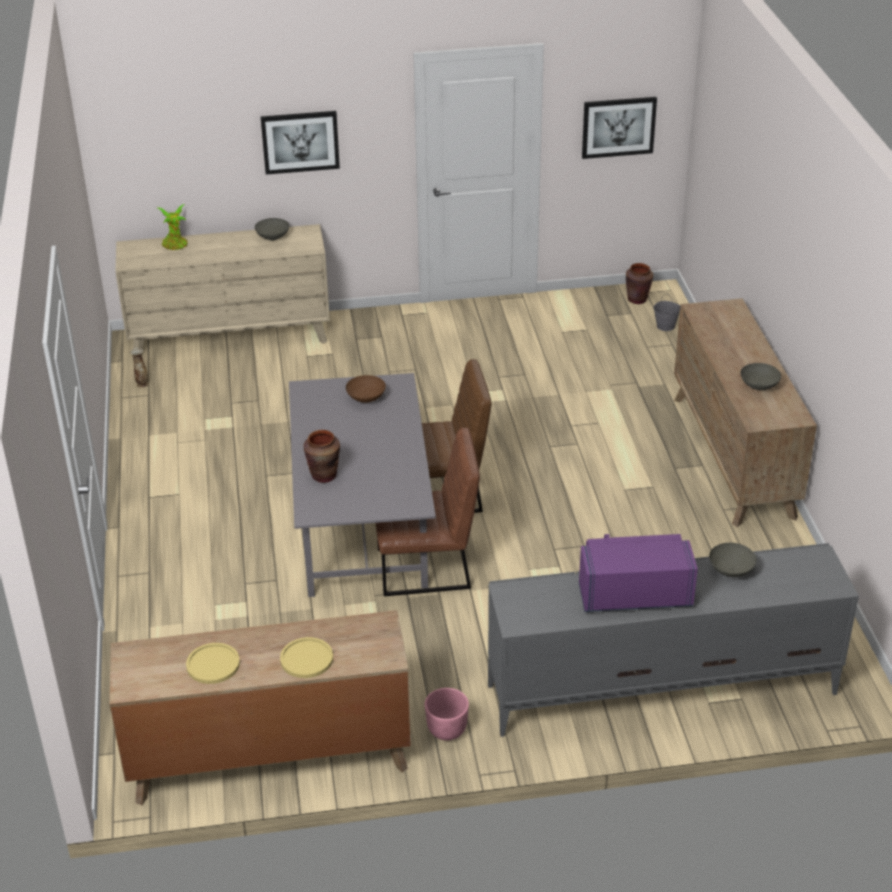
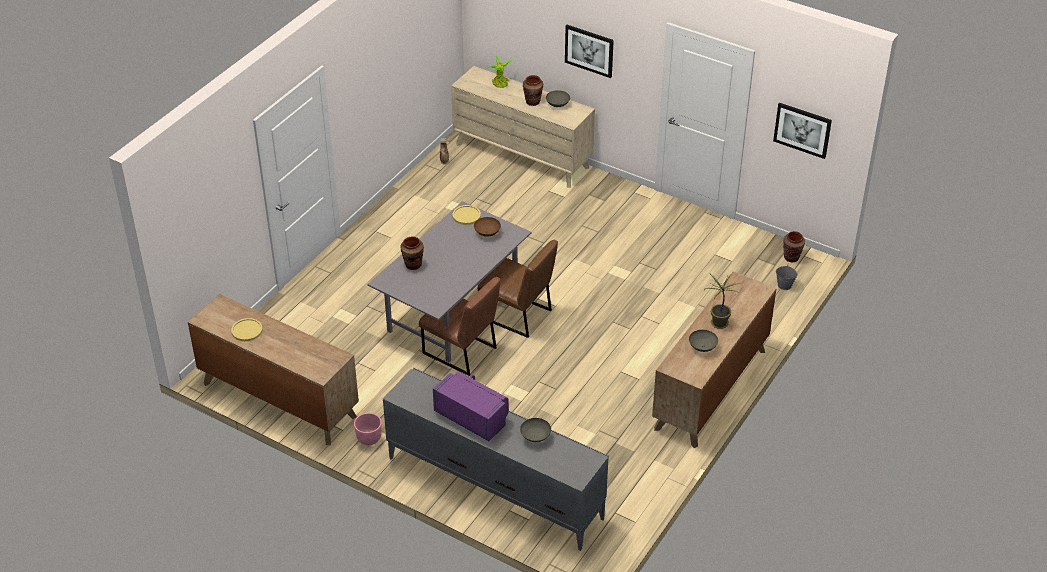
camera: 40 degrees right, 5 degrees up
(239, 247) = (532, 102): none -> brown vase
(306, 659) = (287, 353): yellow plate -> yellow plate (466, 215)
(740, 357) = (718, 324): none -> potted plant

